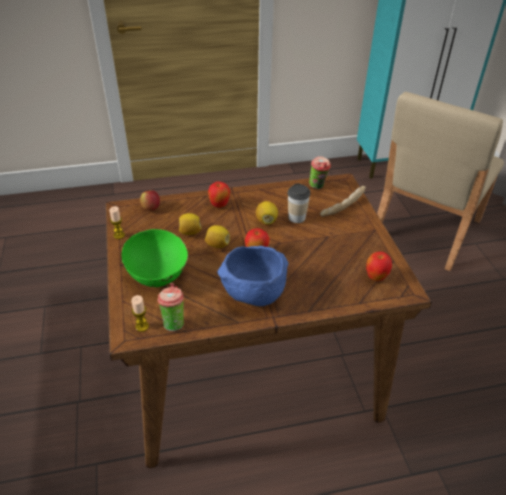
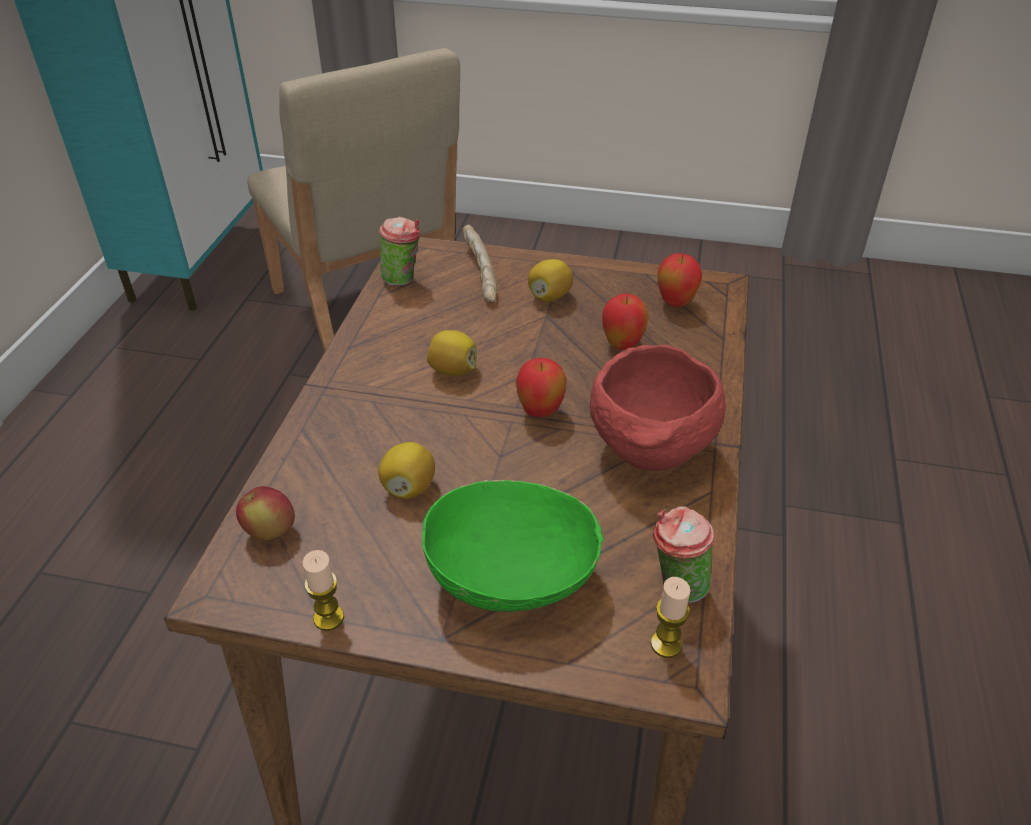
camera: 65 degrees left, 0 degrees up
(217, 244) = (478, 457): lemon -> lemon (549, 296)
(219, 205) = (354, 418): apple -> apple (622, 345)
(253, 295) = (651, 451): blue bowl -> red bowl
(296, 218) = (472, 332): cup -> none

